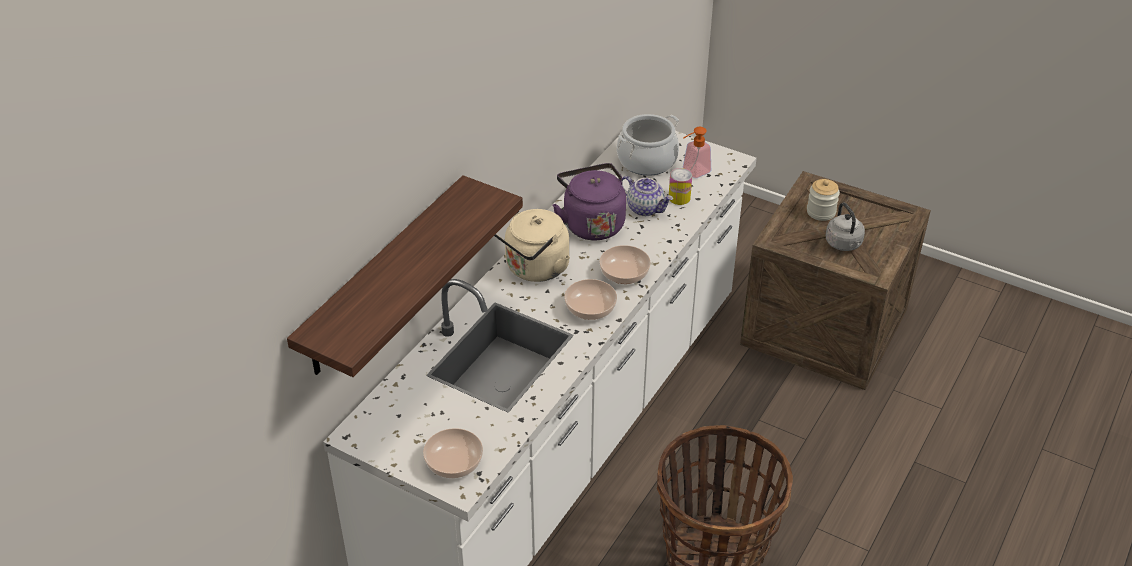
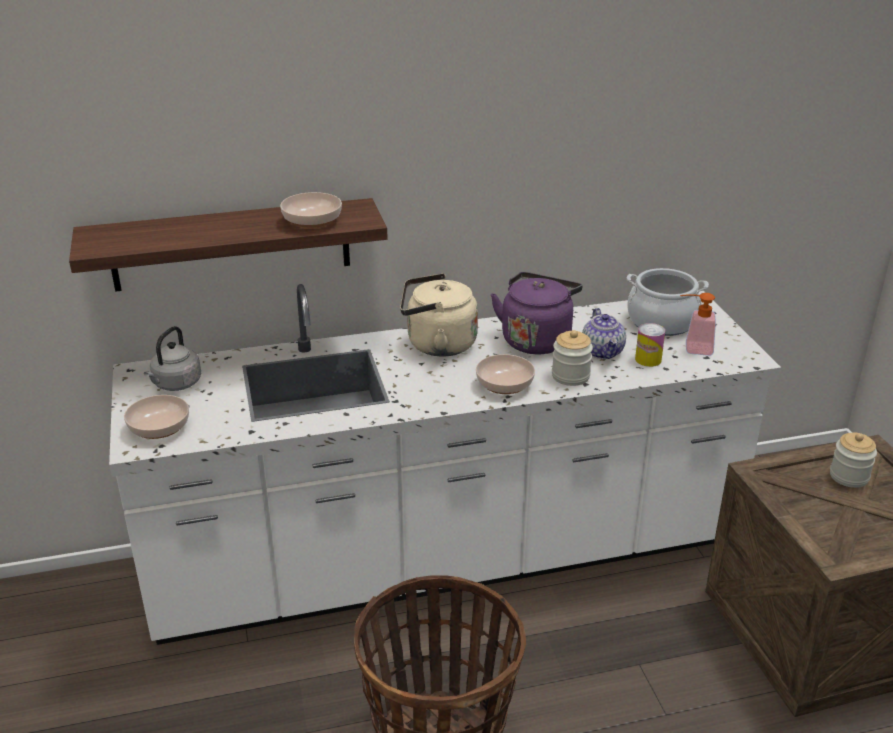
camera: 45 degrees right, 10 degrees down
(591, 309) = (434, 393): bowl -> bowl (312, 222)
(653, 240) = (570, 376): none -> jar
(844, 244) = (836, 516): grey kettle -> grey kettle (175, 384)

